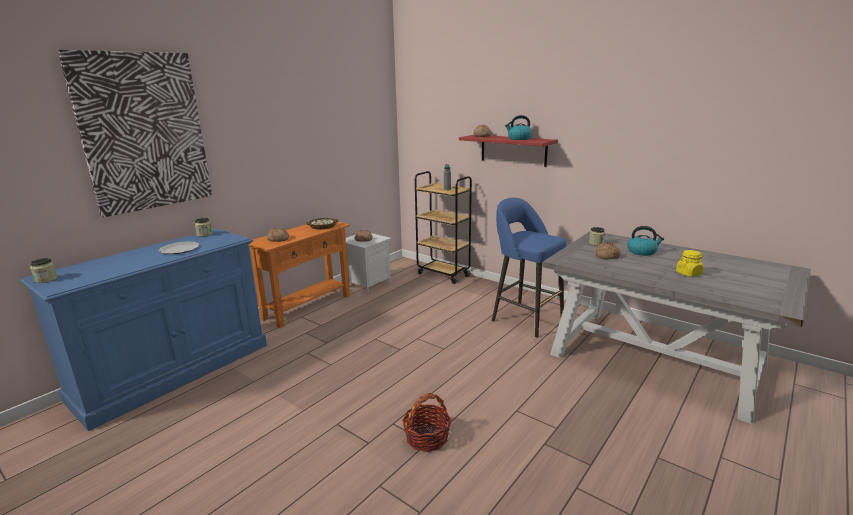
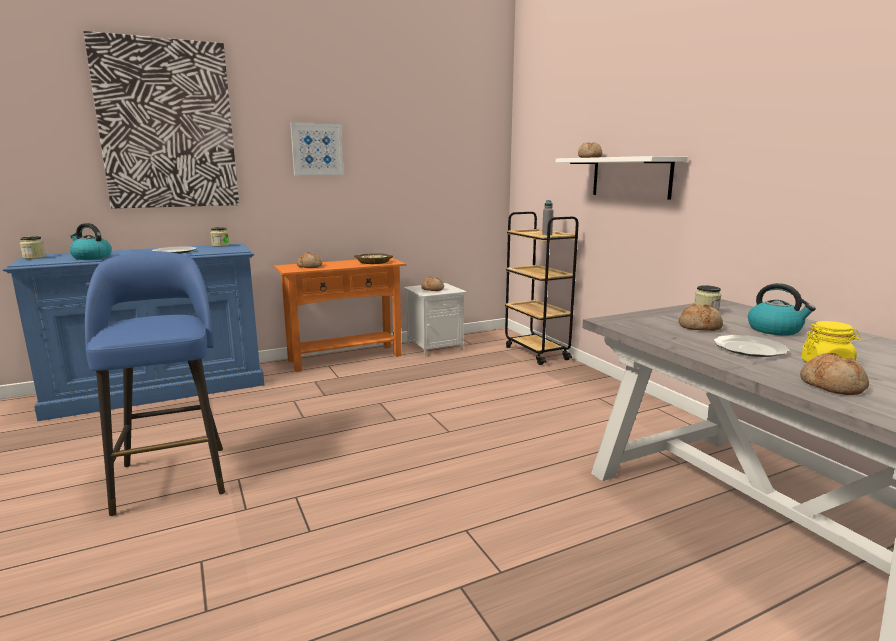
camera: 25 degrees right, 5 degrees down
(267, 138) = (317, 149): none -> picture
(427, 437) = (315, 525): basket -> none
(513, 150) = (630, 177): red shelf -> white shelf
(519, 139) = (630, 156): kettle -> kettle (91, 257)
(525, 318) = (599, 422): blue stool -> blue stool (173, 476)
(647, 268) = (750, 349): none -> plate
(703, 286) = (832, 386): none -> bread

